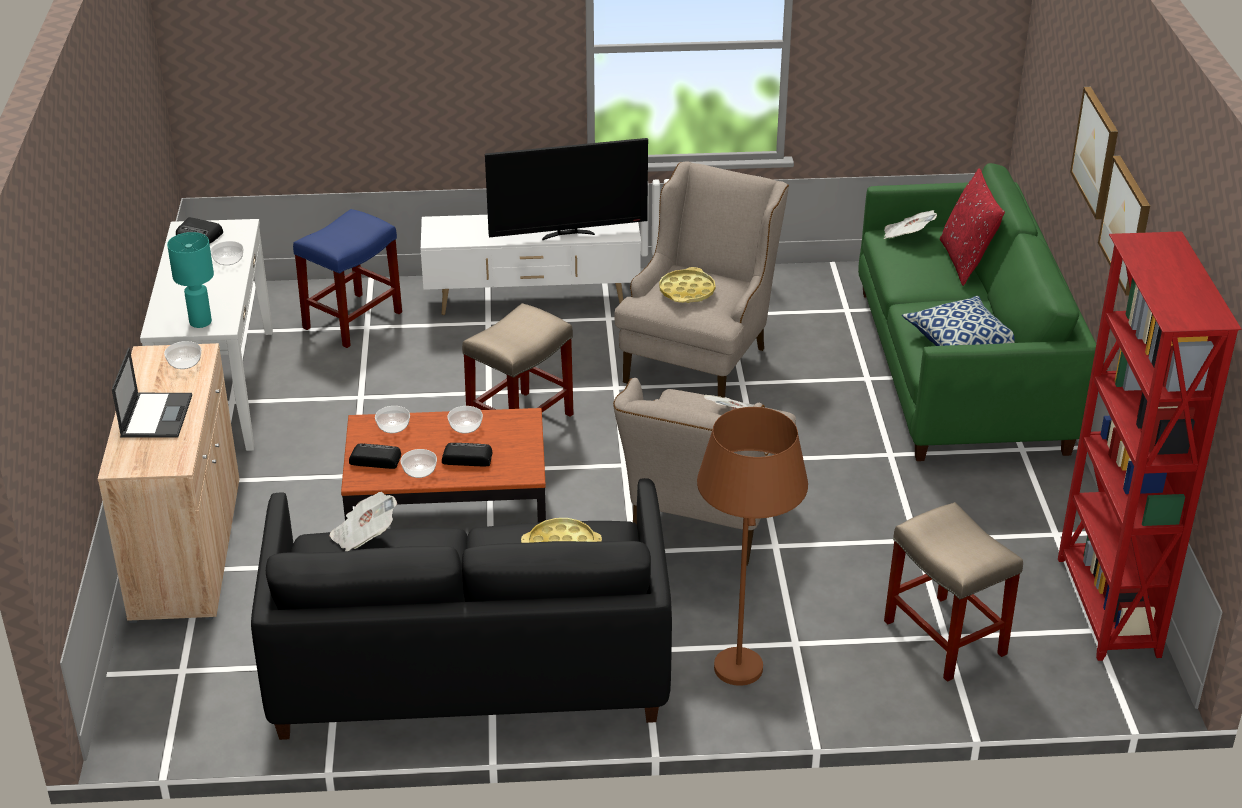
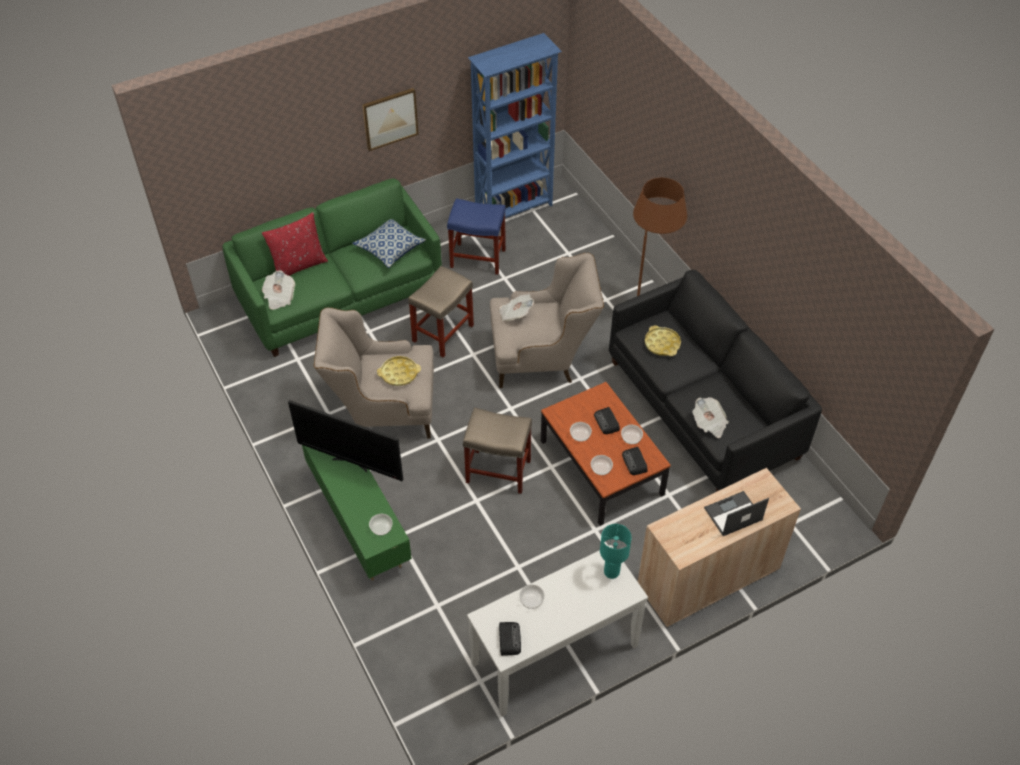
camera: 115 degrees left, 15 degrees up
(184, 362) = (677, 531): bowl -> bowl (381, 528)
(353, 319) = (432, 618): blue stool -> blue stool (477, 258)
(533, 301) = (359, 522): white tv stand -> green tv stand
(568, 234) = (351, 463): television -> television turned 150 degrees clockwise
(946, 638) = (569, 252): beige stool -> beige stool (443, 332)
(1096, 152) = (329, 130): picture -> none
(1106, 608) = (514, 208): red bookcase -> blue bookcase

